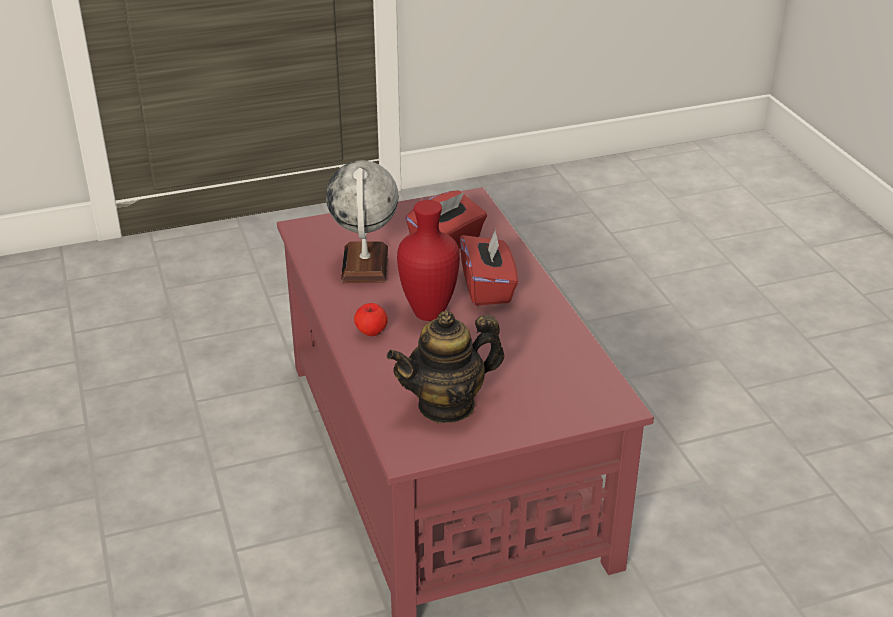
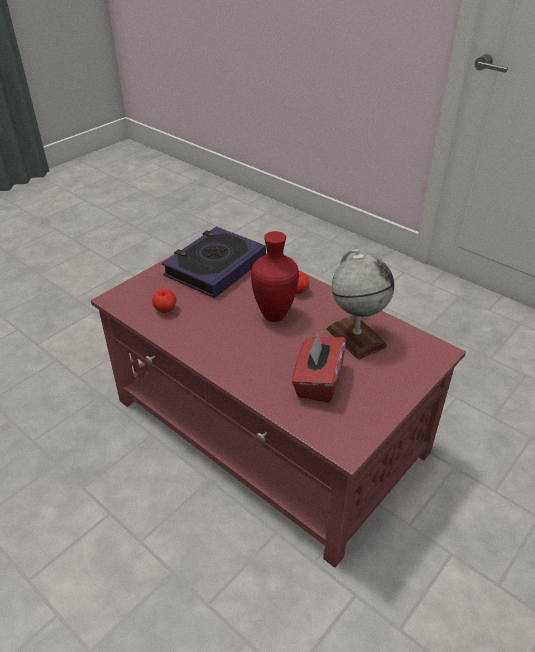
camera: 150 degrees right, 5 degrees up
(447, 405) = (215, 267): teapot -> book
(488, 288) = (251, 351): red tissue box -> none
(556, 365) = (165, 310): none -> apple

